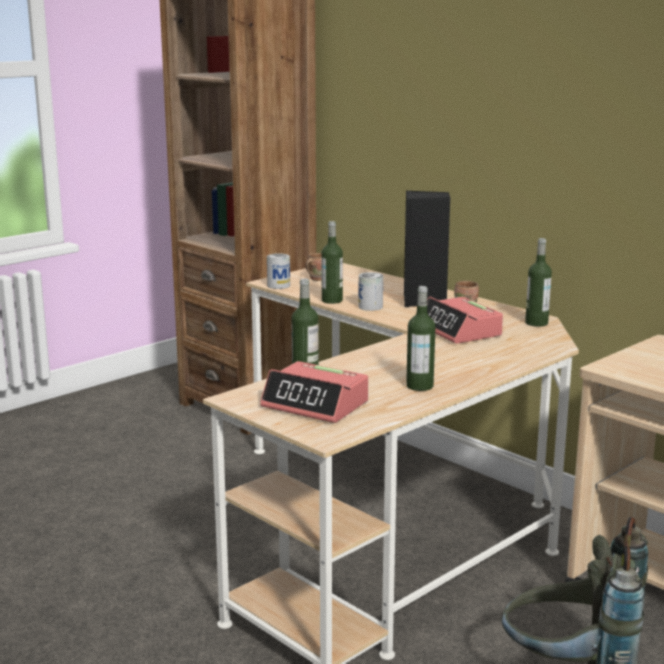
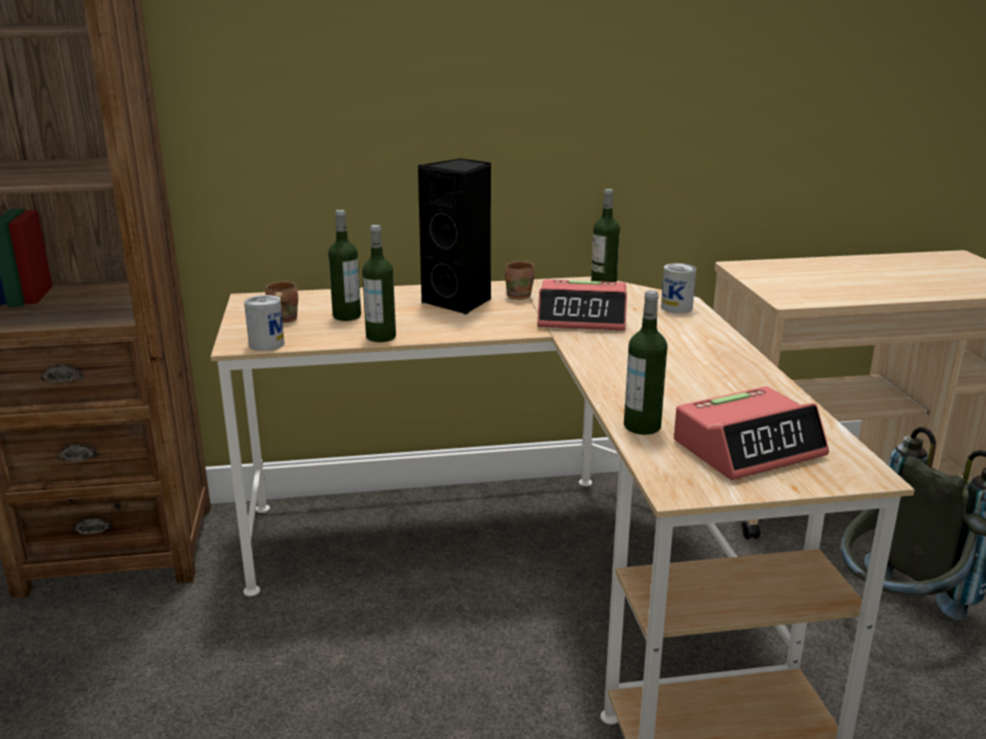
camera: 55 degrees left, 5 degrees up
(370, 307) = (438, 328): can -> can (676, 308)
(419, 386) = (737, 382): bottle -> bottle (347, 316)

